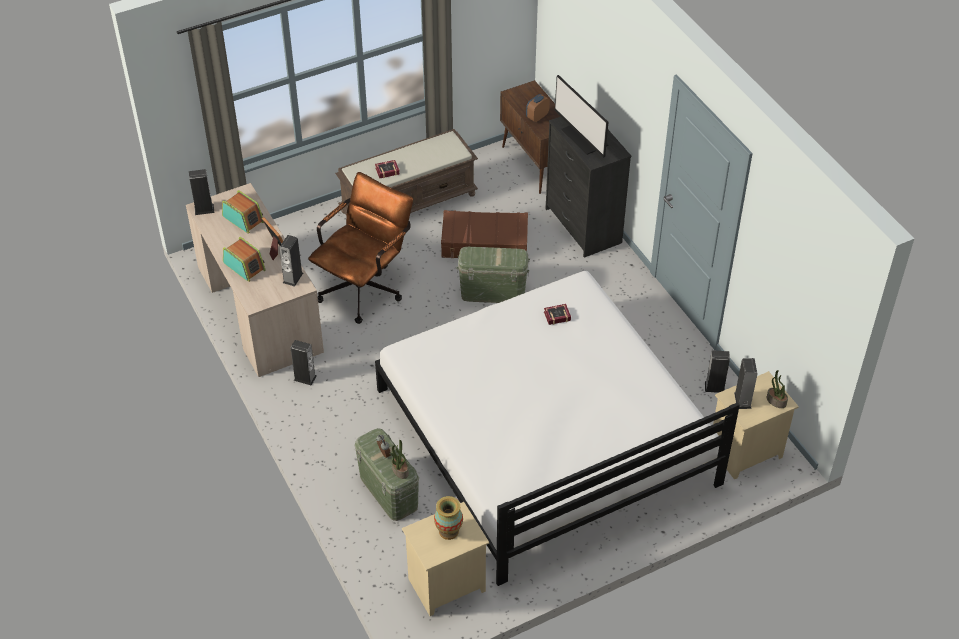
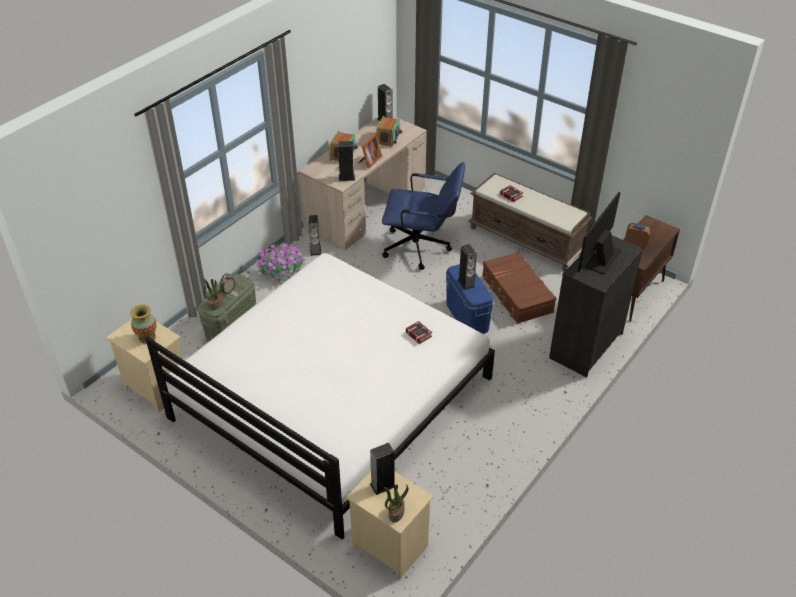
camera: 65 degrees right, 5 degrees down
(325, 419) = (282, 273): none -> potted plant
(365, 287) = (422, 248): brown office chair -> blue office chair
(493, 292) = (467, 316): green storage box -> blue storage box
(714, 387) = (456, 498): speaker -> speaker (466, 283)

